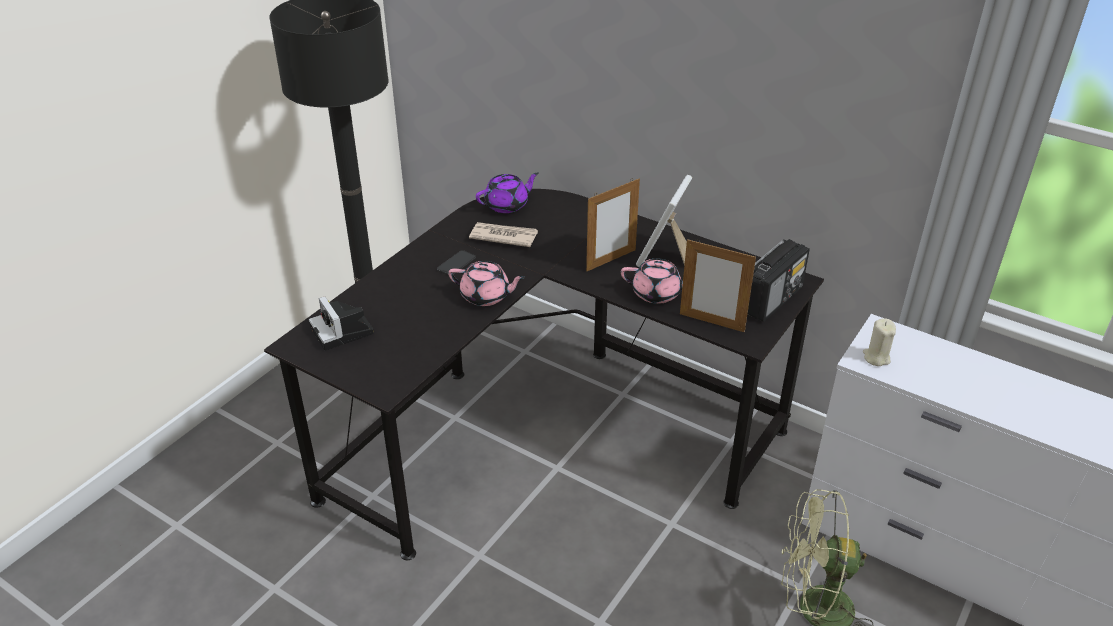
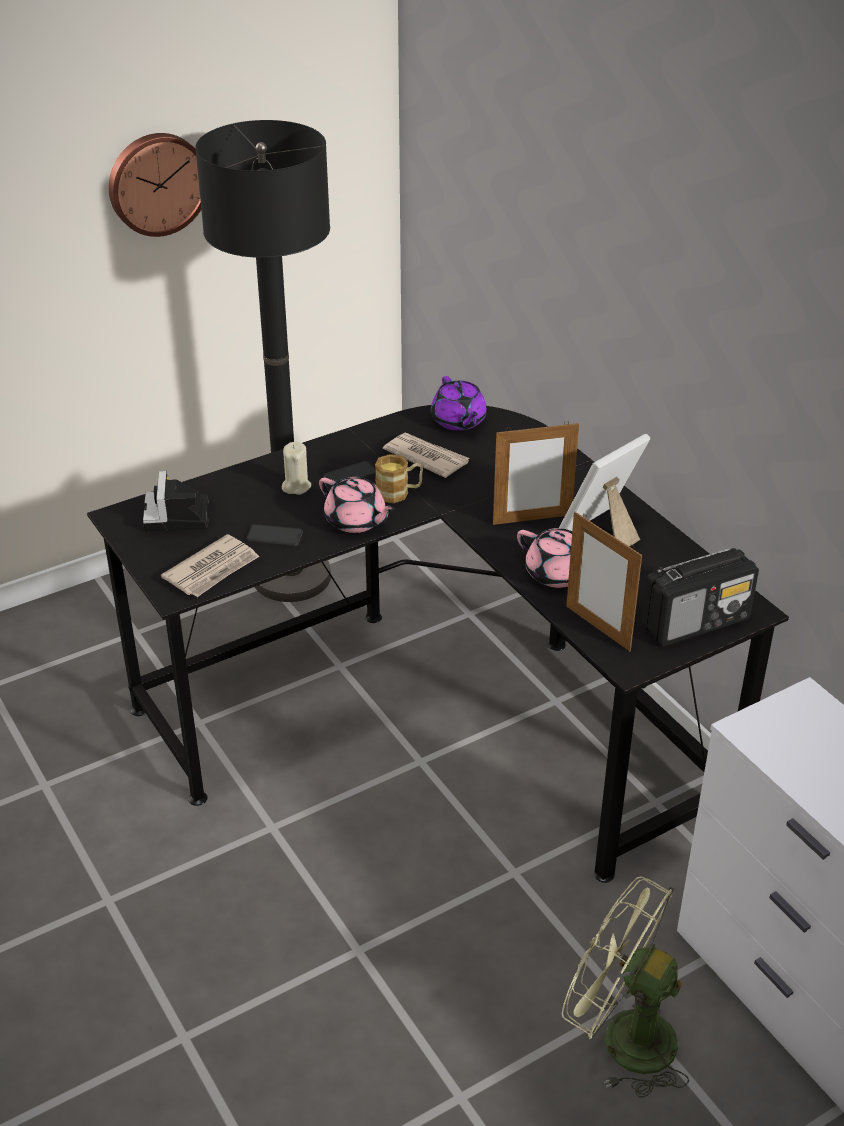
camera: 25 degrees right, 0 degrees up
(222, 64) = (156, 183): none -> wall clock
(402, 364) = (212, 570): none -> newspaper
(432, 324) = (274, 536): none -> phone
(502, 267) = (399, 493): none -> mug
(507, 205) = (458, 421): purple teapot -> purple teapot turned 75 degrees clockwise
(876, 357) = (769, 732): beige candle -> beige candle (296, 486)

